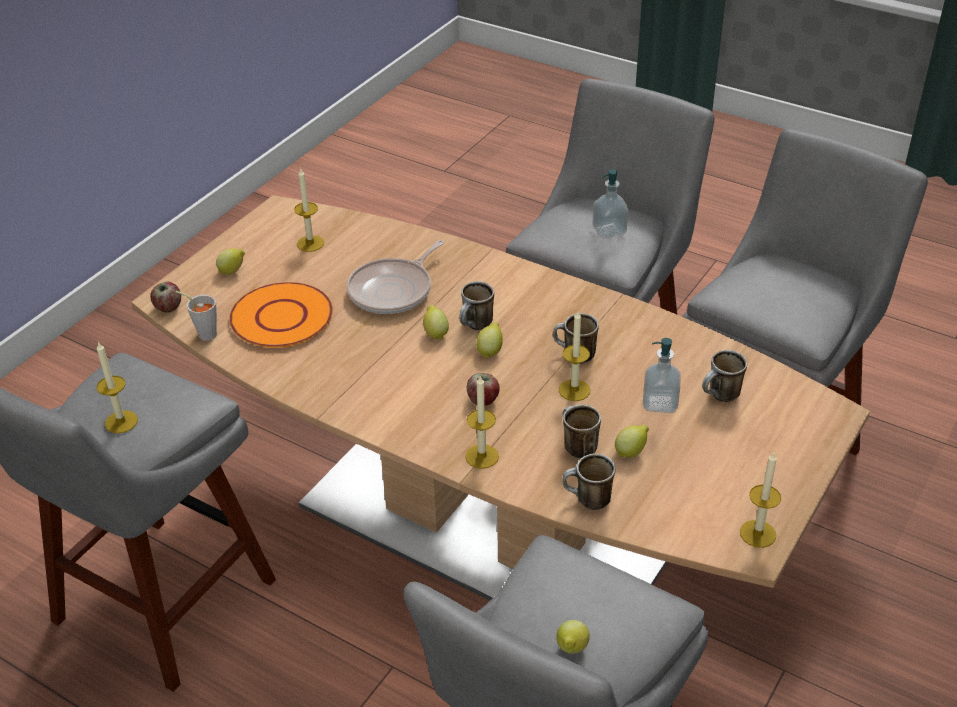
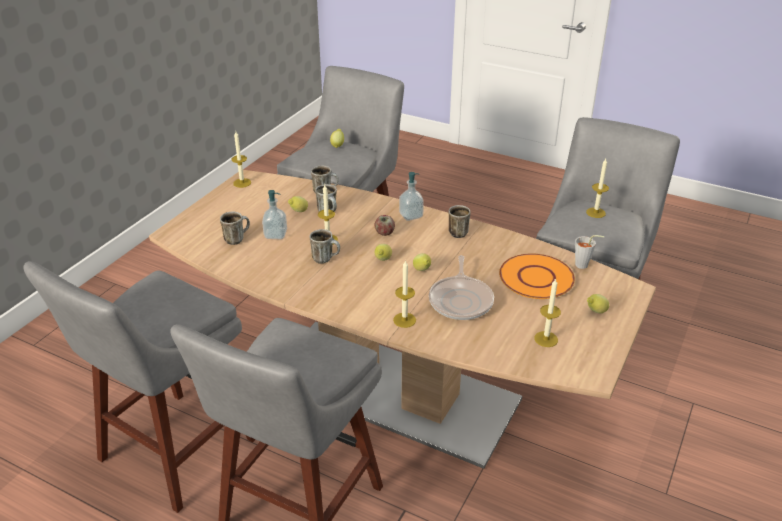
camera: 175 degrees right, 5 degrees down
(168, 308) = (624, 282): apple -> none
(394, 290) = (461, 300): frying pan -> frying pan turned 150 degrees clockwise
(476, 326) = (394, 276): mug -> mug (459, 232)
(482, 456) = (382, 207): candle -> candle (404, 320)
(609, 230) = (285, 354): soap dispenser -> soap dispenser (411, 215)

